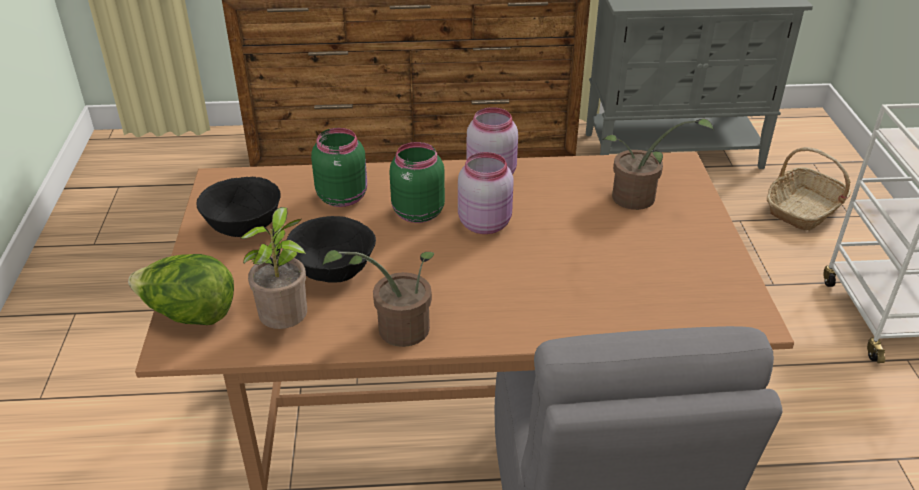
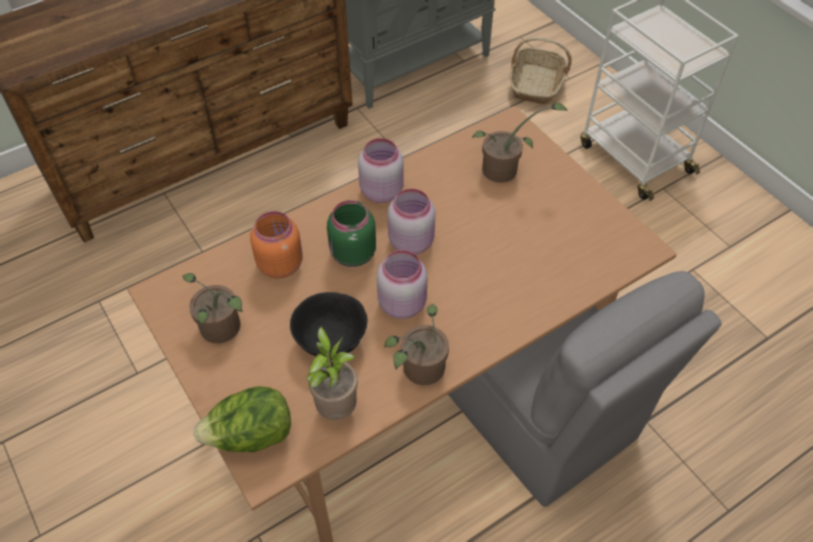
camera: 30 degrees left, 15 degrees up
(244, 226) = (222, 331): black bowl -> potted plant
(343, 196) = (280, 264): green jar -> orange jar
(431, 268) = (402, 303): none -> pink jar

